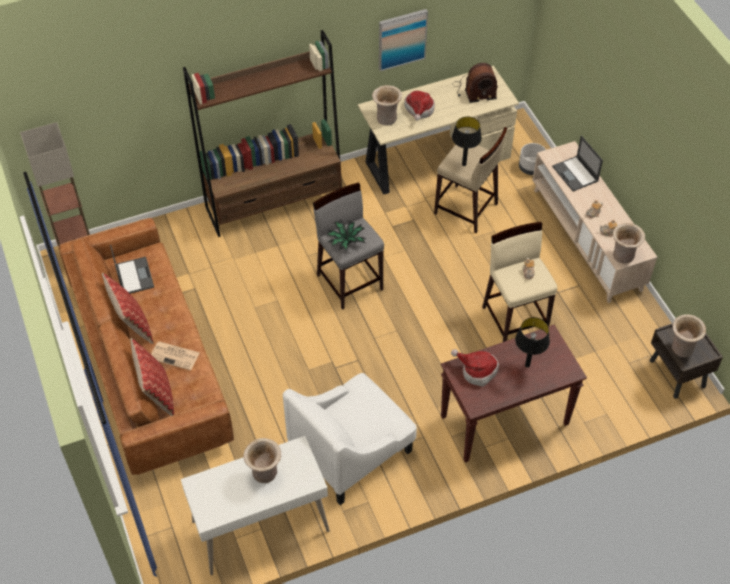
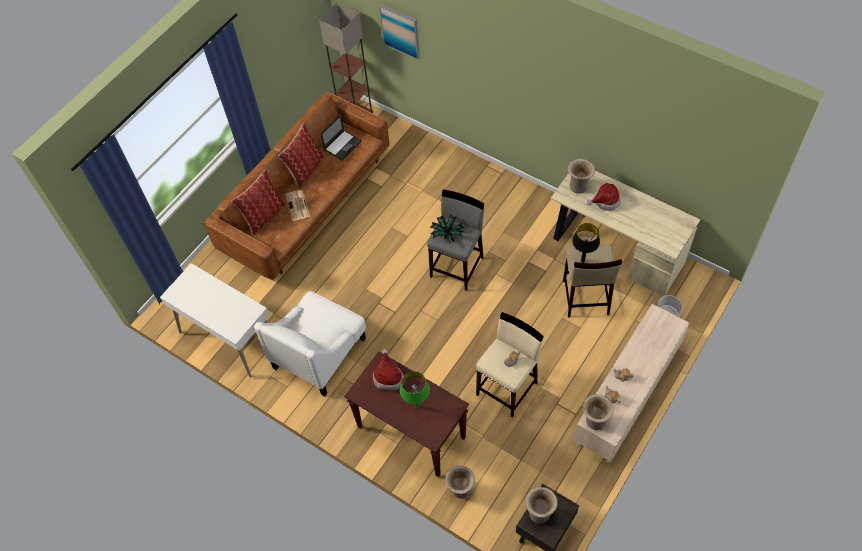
camera: 60 degrees right, 5 degrees up
(265, 473) = (223, 304): beige vase -> beige vase (460, 490)
(274, 203) = (488, 182): brown bookcase -> none
(351, 450) = (319, 352): white armchair -> white armchair turned 75 degrees counterclockwise
(402, 39) = (624, 139): picture -> picture (400, 31)
(474, 90) = (660, 222): radio -> none
(527, 365) = (417, 406): black table lamp -> green table lamp
(575, 174) = (653, 342): laptop -> none

